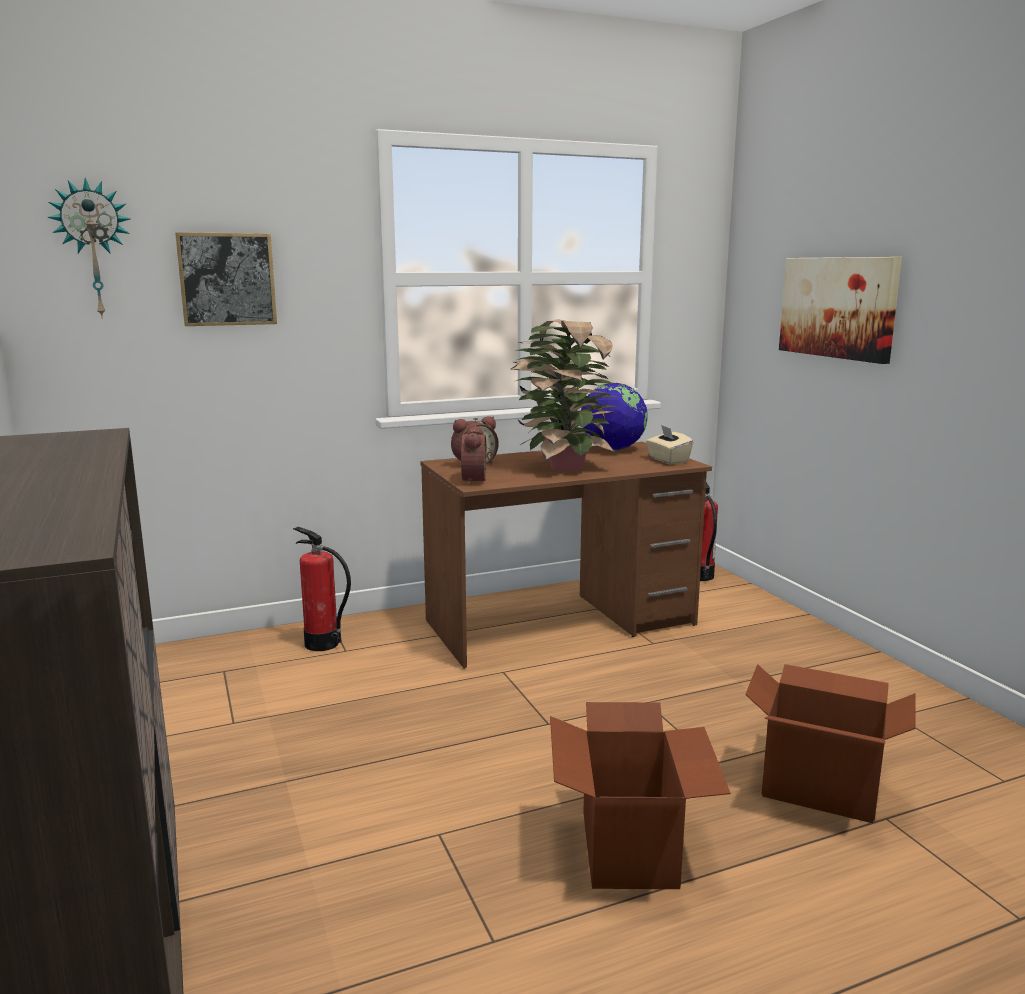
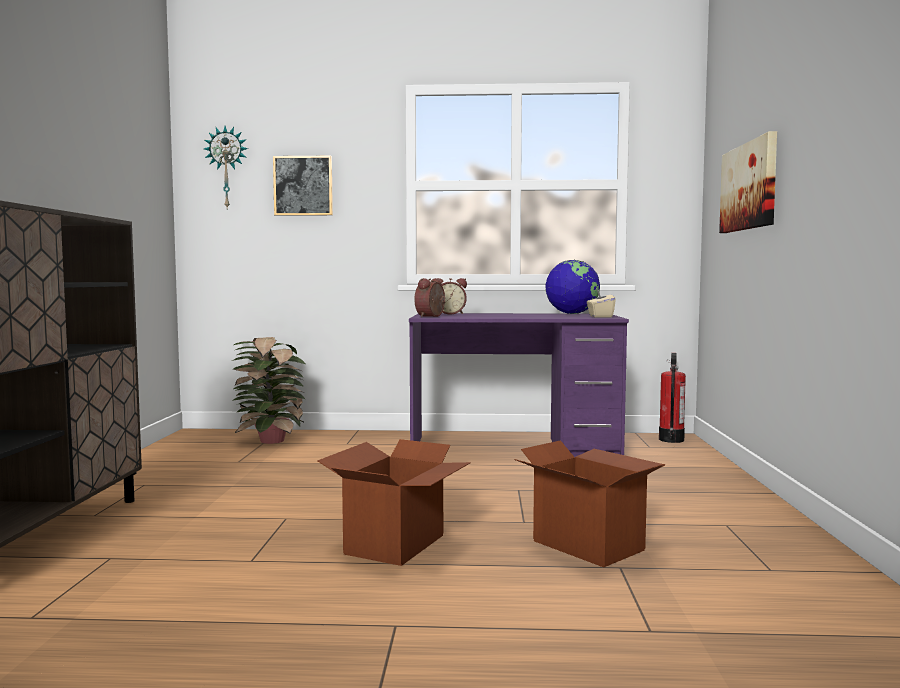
camera: 25 degrees right, 10 degrees down
(321, 644) = (336, 439): fire extinguisher -> none
(561, 624) = (514, 449): brown desk -> purple desk
(562, 467) = (508, 316): potted plant -> potted plant (270, 440)

